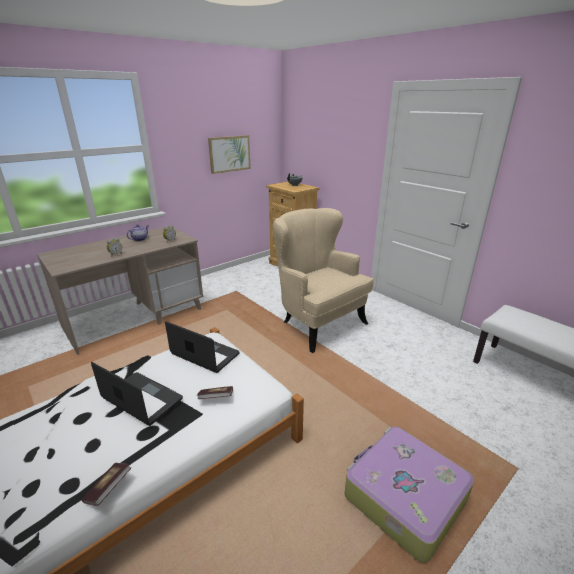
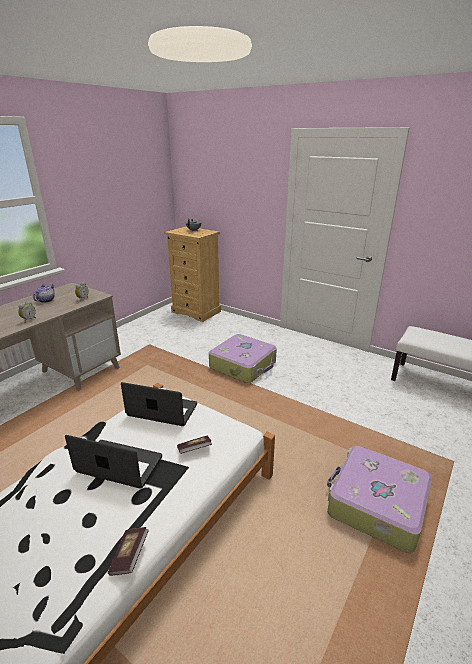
camera: 15 degrees left, 0 degrees up
(229, 154) = (124, 201): picture -> none
(317, 323) = (243, 365): beige armchair -> suitcase

